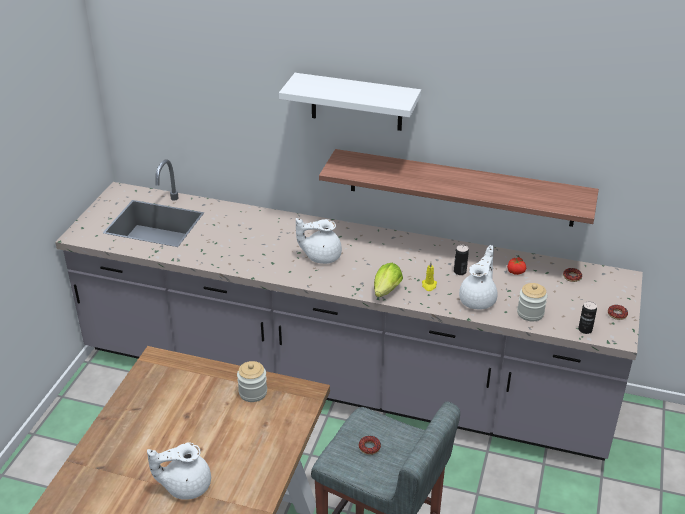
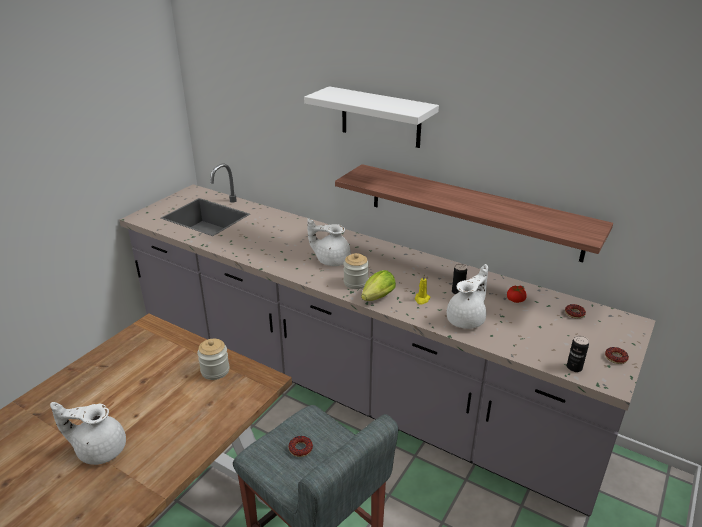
camera: 15 degrees right, 5 degrees down
(530, 313) = (517, 341): jar -> jar (356, 283)

